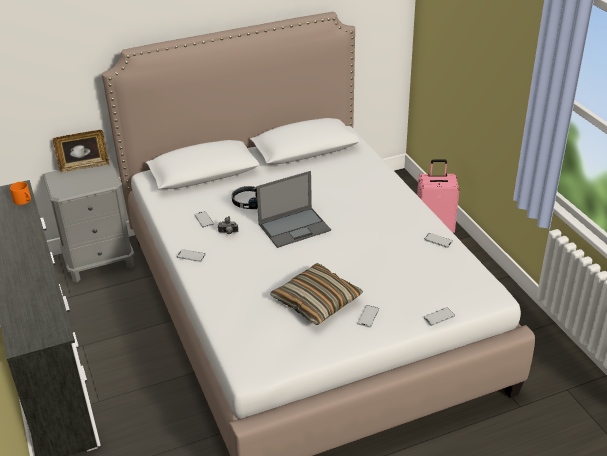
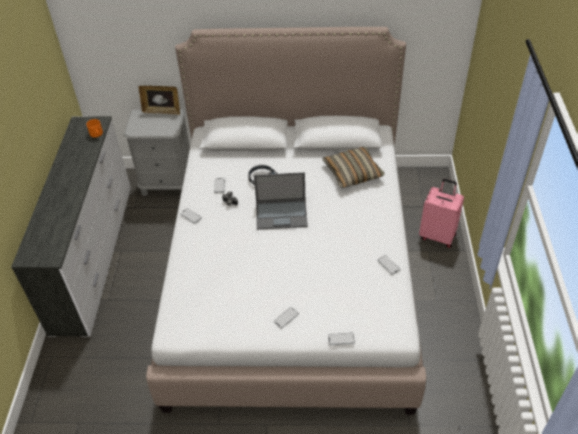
camera: 25 degrees right, 10 degrees up
(316, 302) = (256, 290): pillow -> pillow (353, 173)

